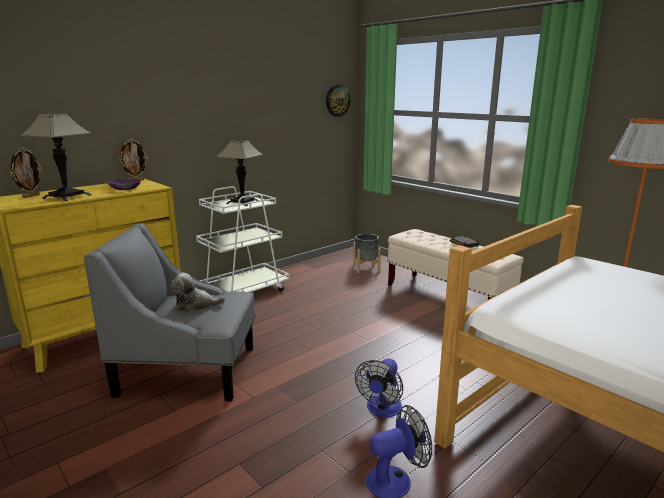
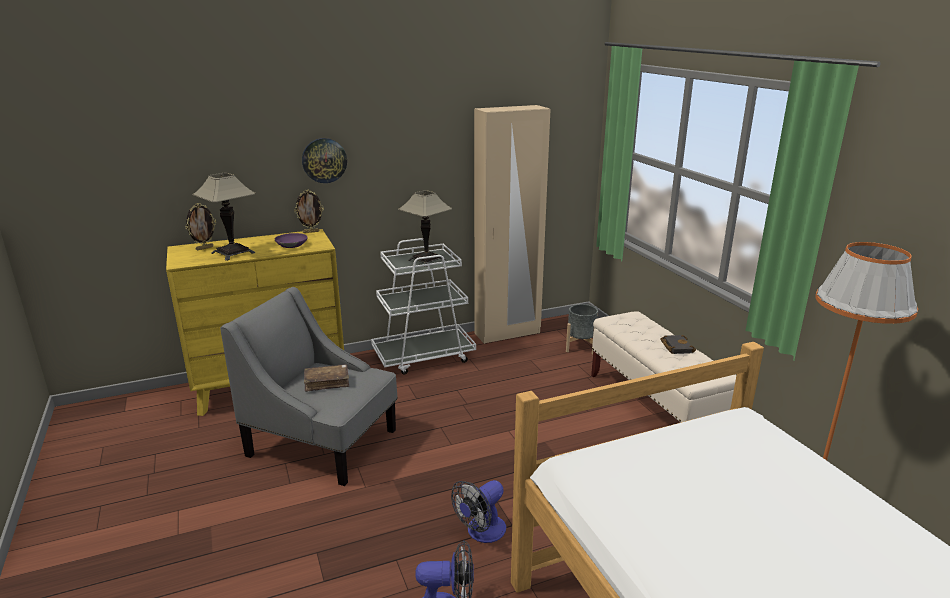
camera: 20 degrees right, 5 degrees up
(195, 305) = (327, 382): plush toy -> brown book
(303, 267) = (507, 333): none -> beige wardrobe
(337, 100) = (571, 134): wall clock -> wall clock (324, 160)

